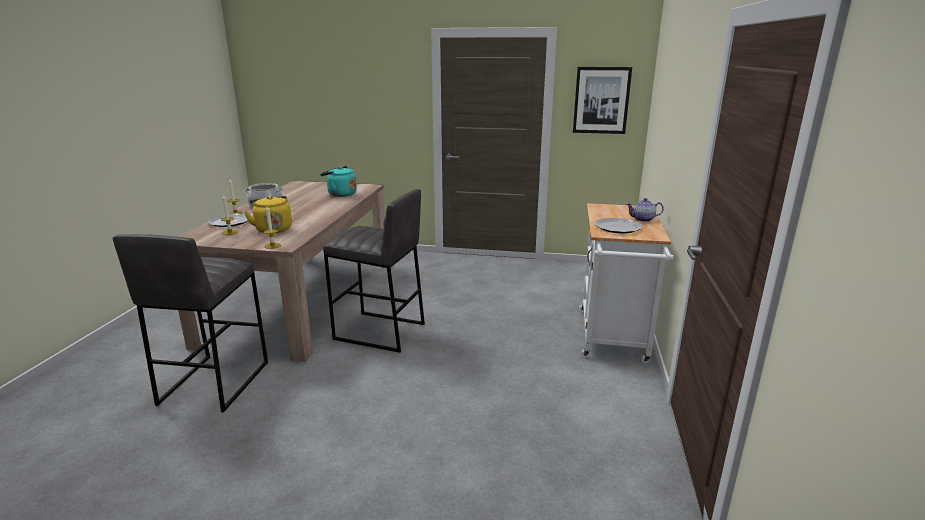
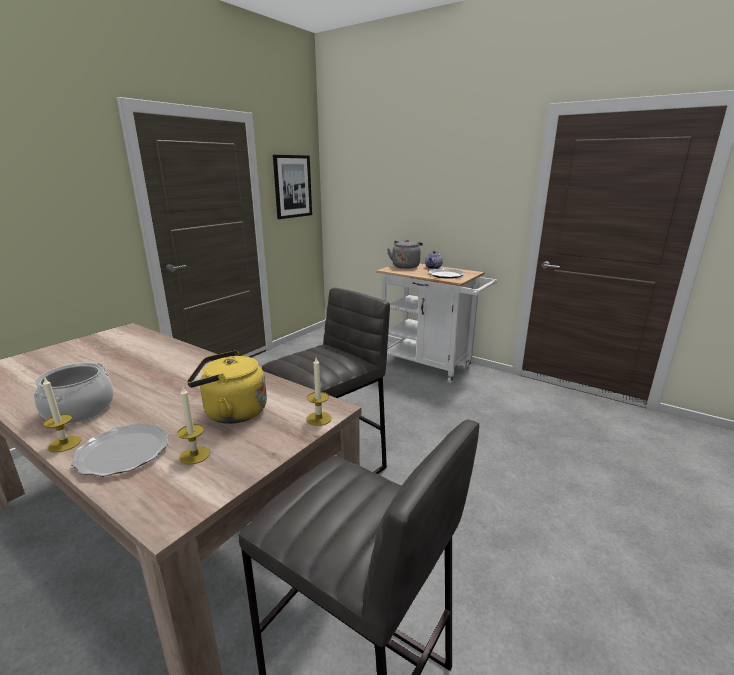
camera: 65 degrees left, 0 degrees up
(340, 194) = (128, 350): turquoise kettle -> none
(626, 209) = (406, 266): none -> grey kettle

